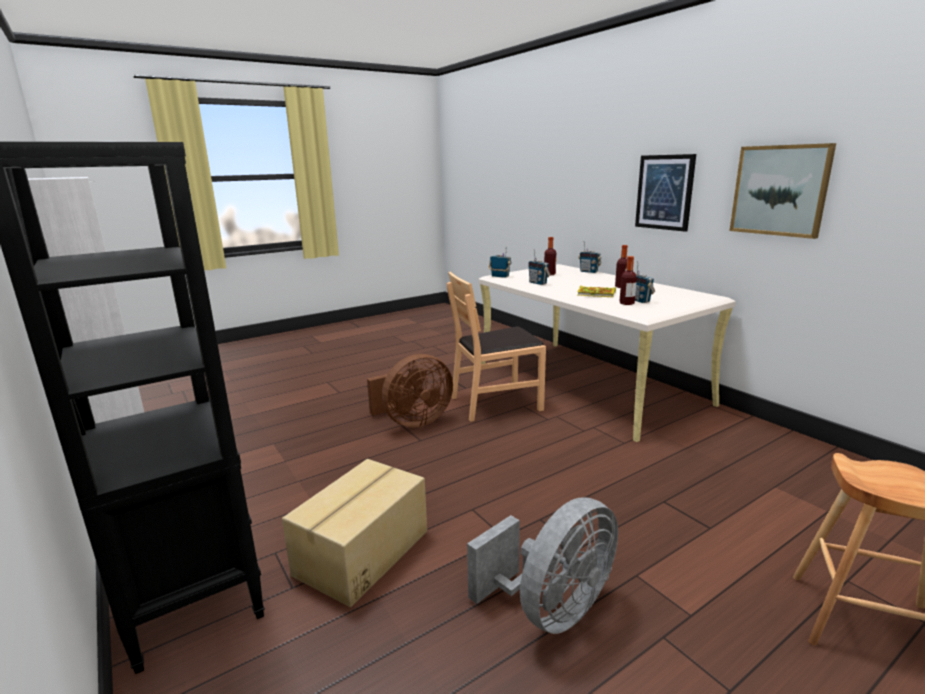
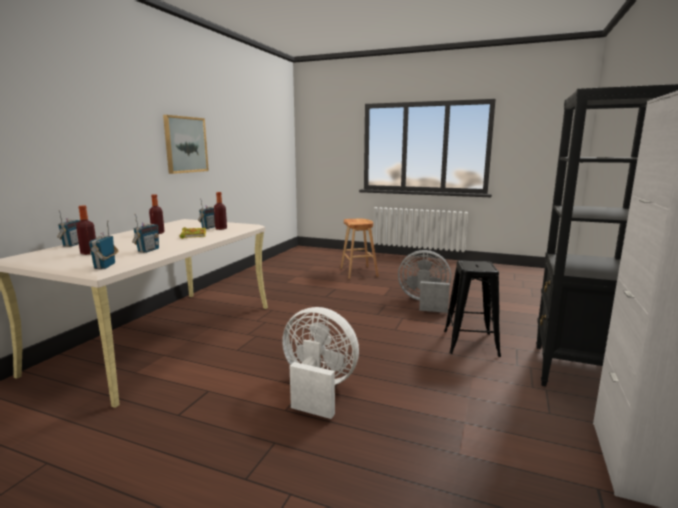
camera: 125 degrees left, 5 degrees down
(361, 552) = (470, 343): cardboard box -> black stool
(413, 422) = (318, 389): brown fan -> white fan
(496, 403) = (239, 363): brown chair -> none
(664, 192) = (114, 148): picture -> none

